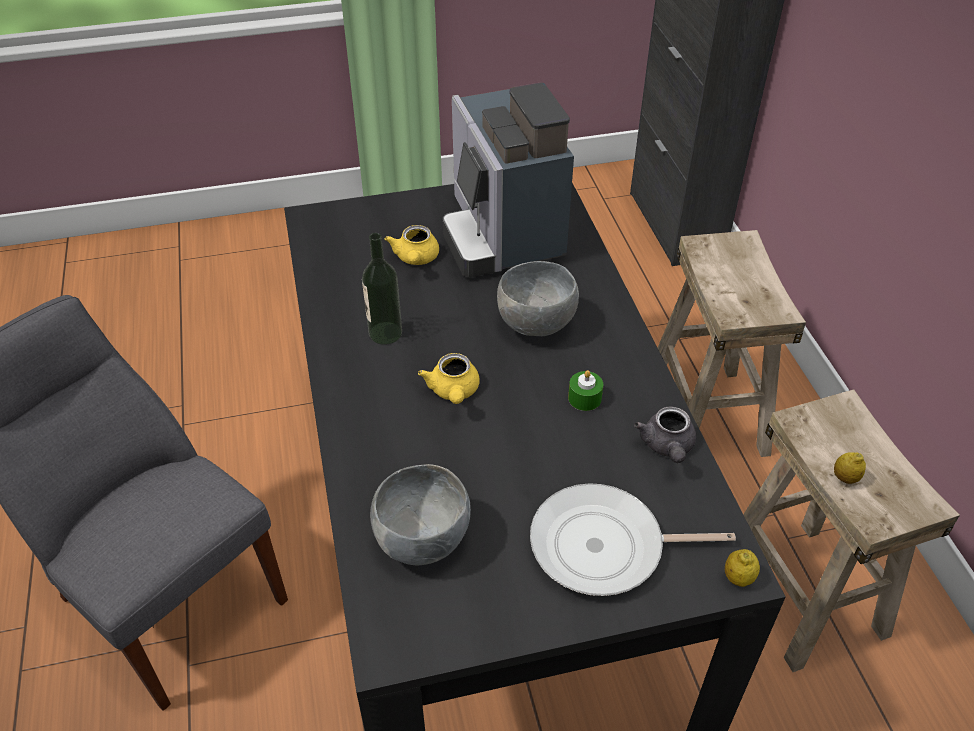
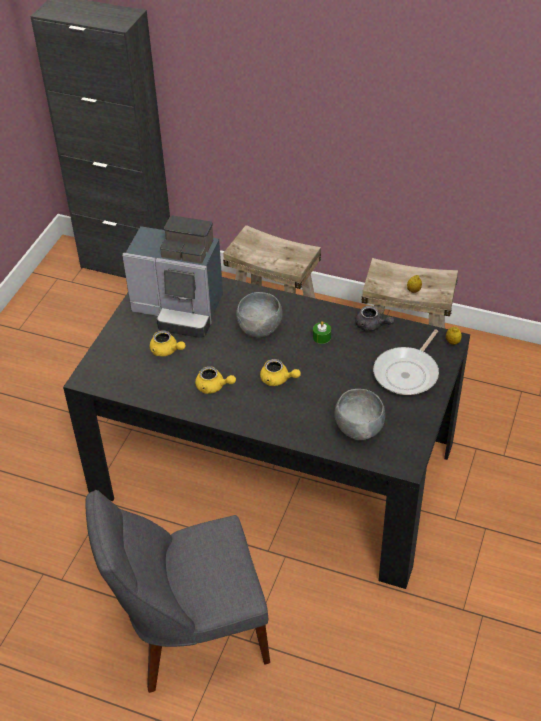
camera: 55 degrees left, 0 degrees up
(385, 333) = (213, 387): bottle -> yellow teapot

